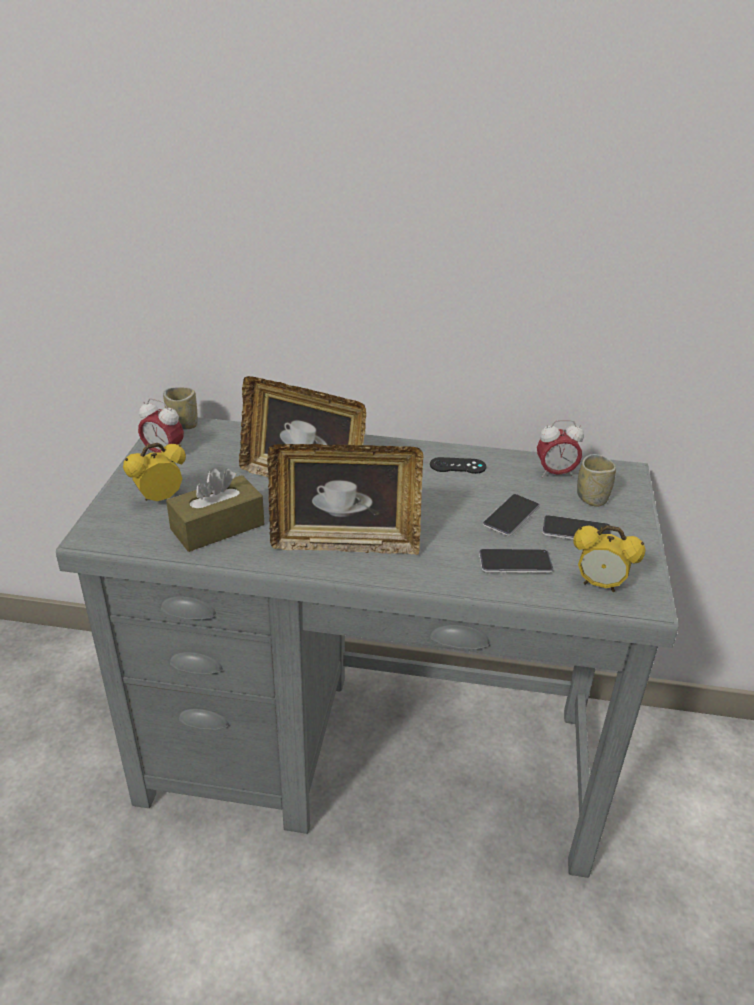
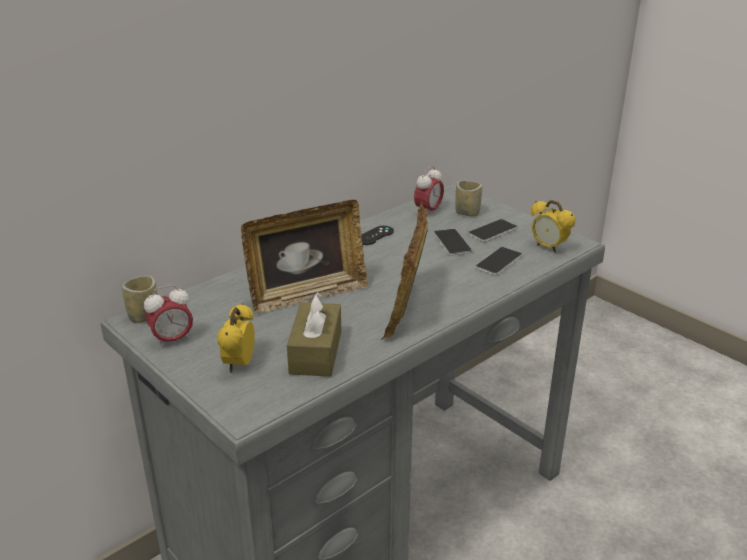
camera: 50 degrees left, 5 degrees down
(345, 543) = (405, 309): picture frame -> picture frame turned 150 degrees clockwise
(599, 584) = (548, 248): alarm clock -> alarm clock turned 75 degrees clockwise

